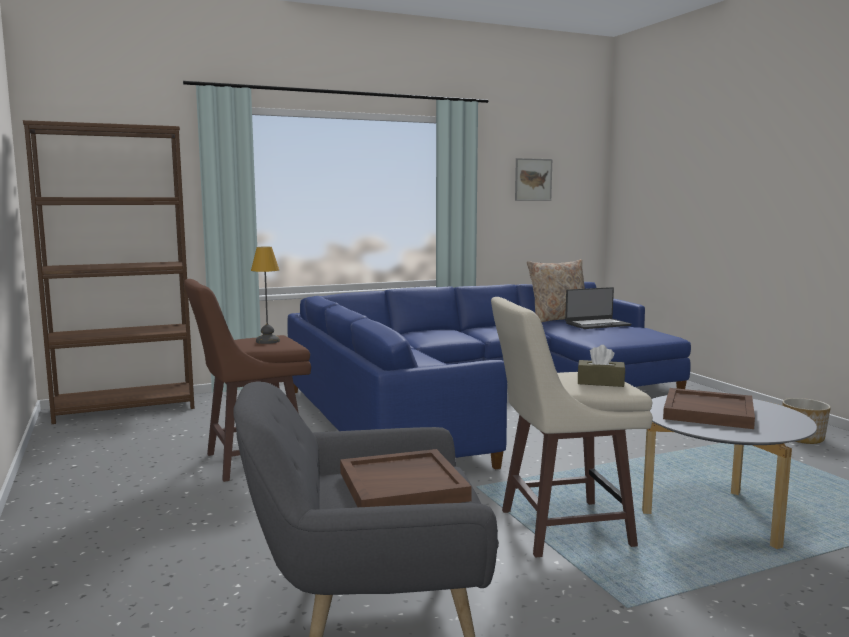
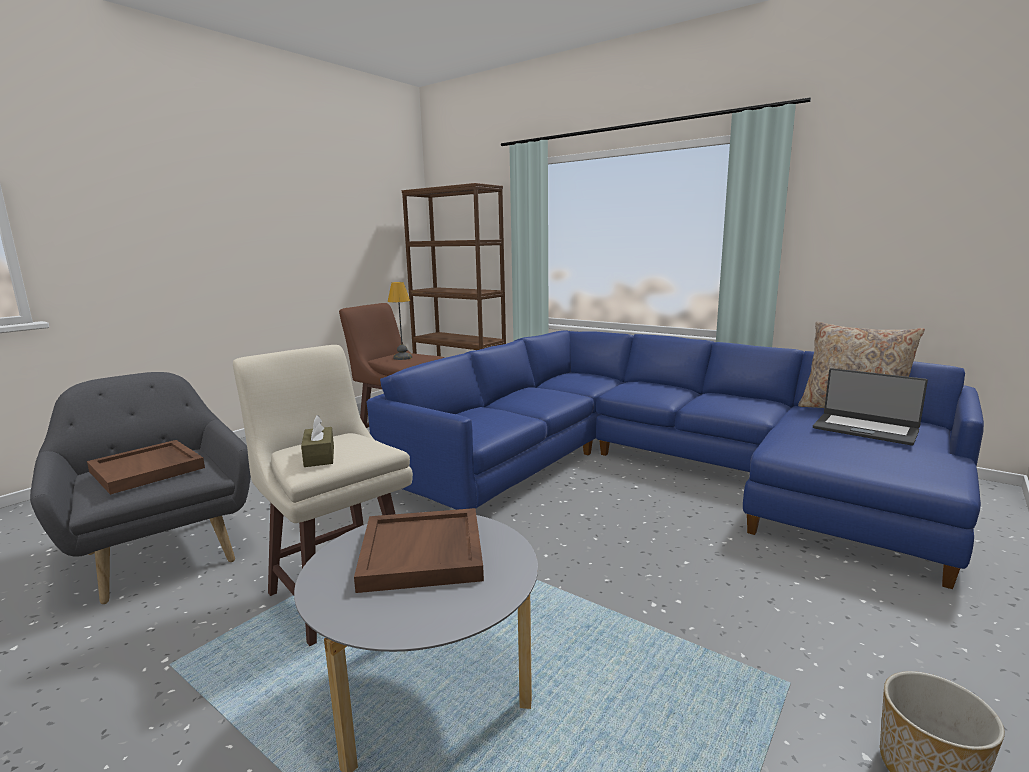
camera: 60 degrees right, 5 degrees up
(533, 179) = (899, 203): picture -> none

